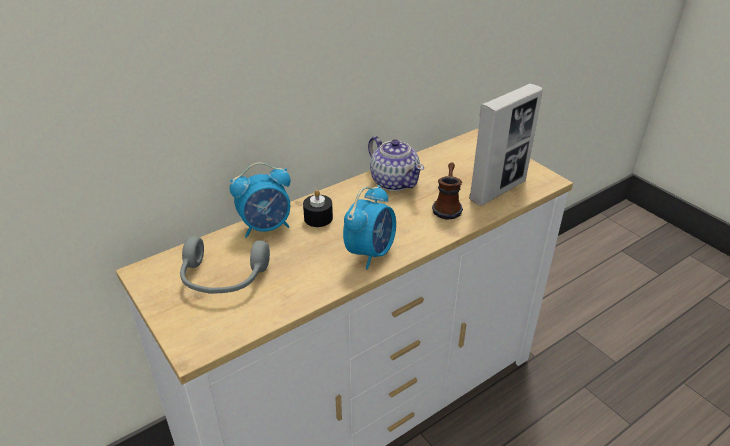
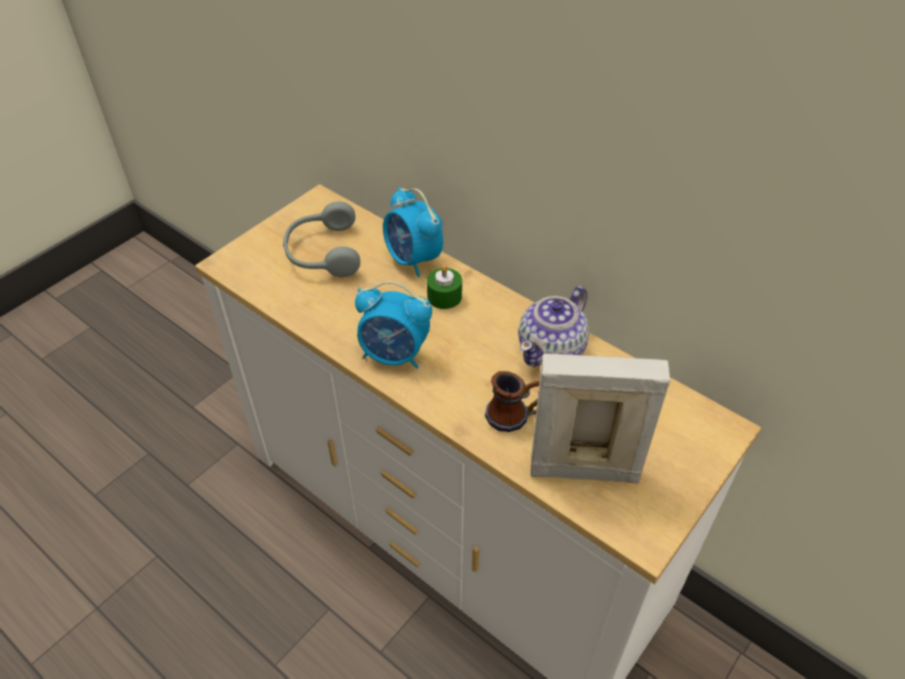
camera: 75 degrees right, 10 degrees up
(318, 218) = (444, 296): black candle -> green candle
(498, 190) = (583, 470): picture frame -> picture frame turned 150 degrees clockwise

